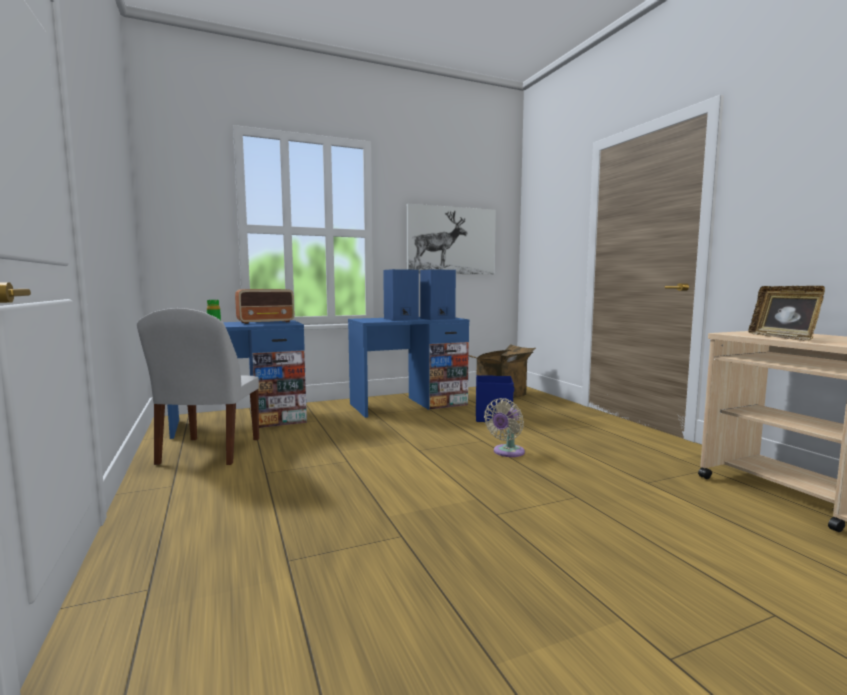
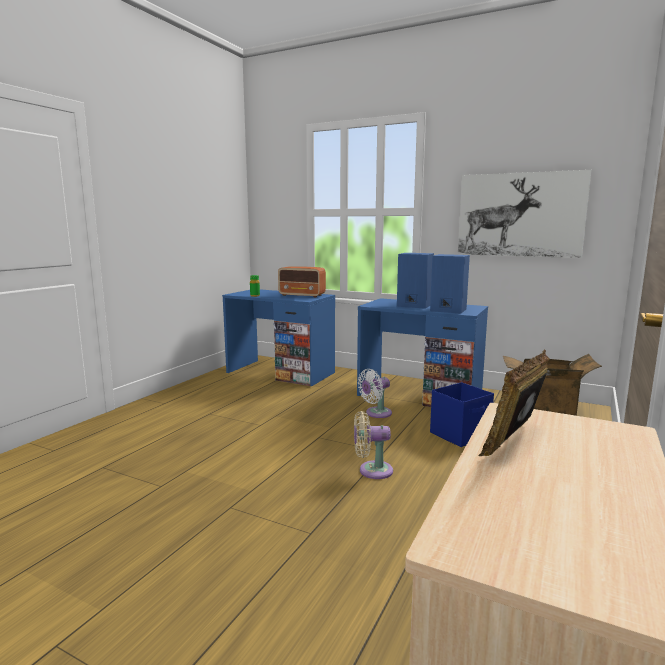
camera: 50 degrees right, 5 degrees up
(208, 452) = (219, 389): white chair -> none
(413, 423) = (376, 413): none -> white fan

